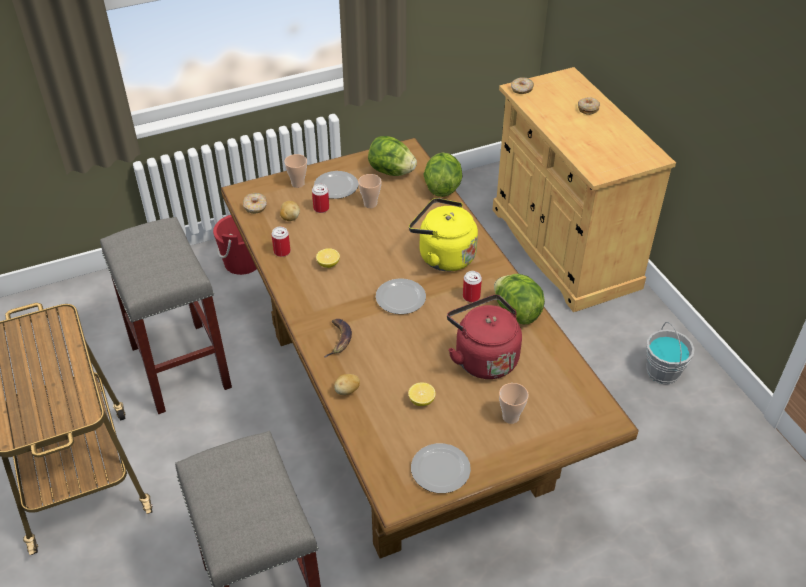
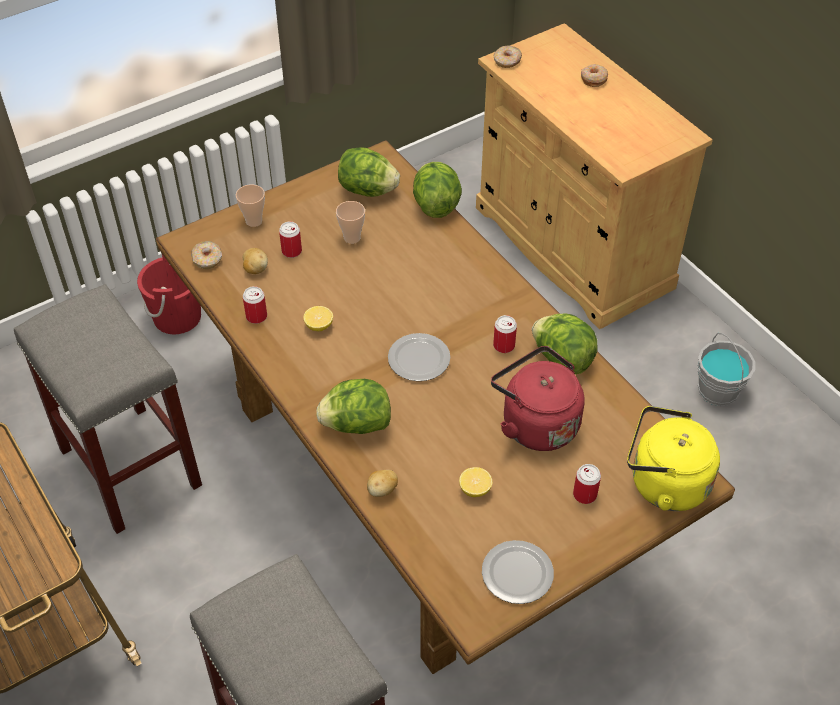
camera: 10 degrees left, 5 degrees up
(335, 186) = (302, 219): plate -> none
(339, 340) = (356, 424): banana -> lettuce
(443, 256) = (457, 296): yellow kettle -> yellow kettle (663, 483)
(510, 417) = (584, 494): cup -> can

